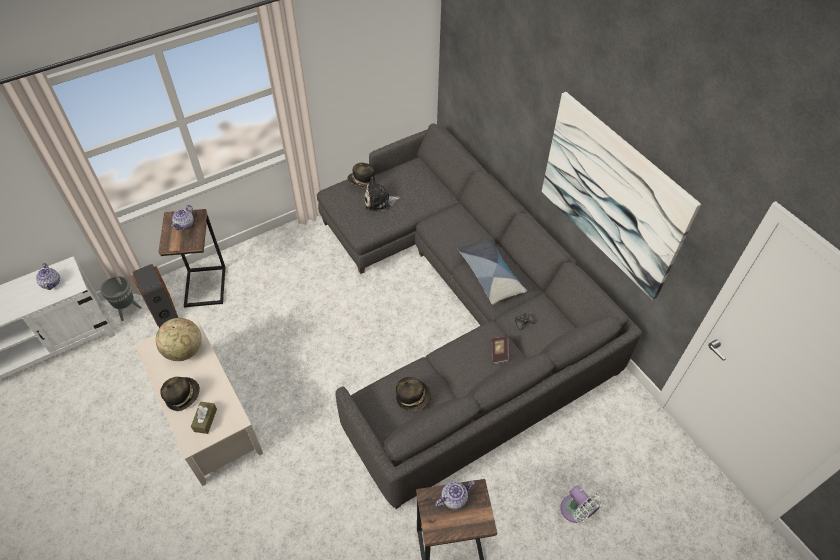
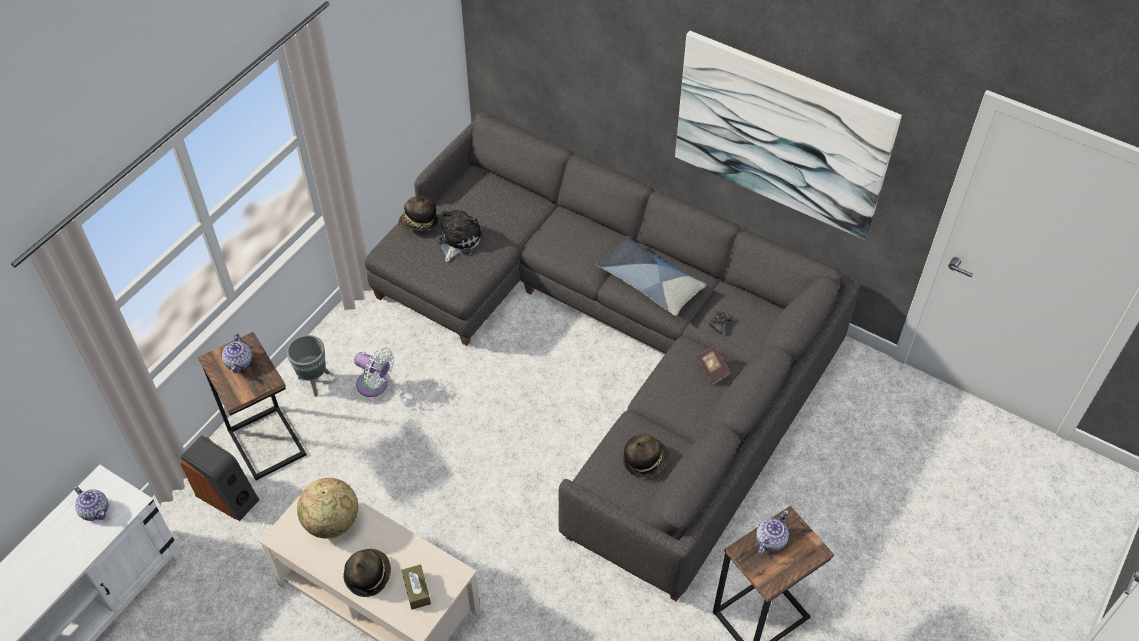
camera: 25 degrees left, 0 degrees up
(128, 310) = (178, 516): grey planter -> grey planter (314, 382)
(379, 201) = (458, 240): plush toy -> plush toy turned 150 degrees clockwise
(576, 511) = (872, 515): white fan -> white fan (375, 385)

